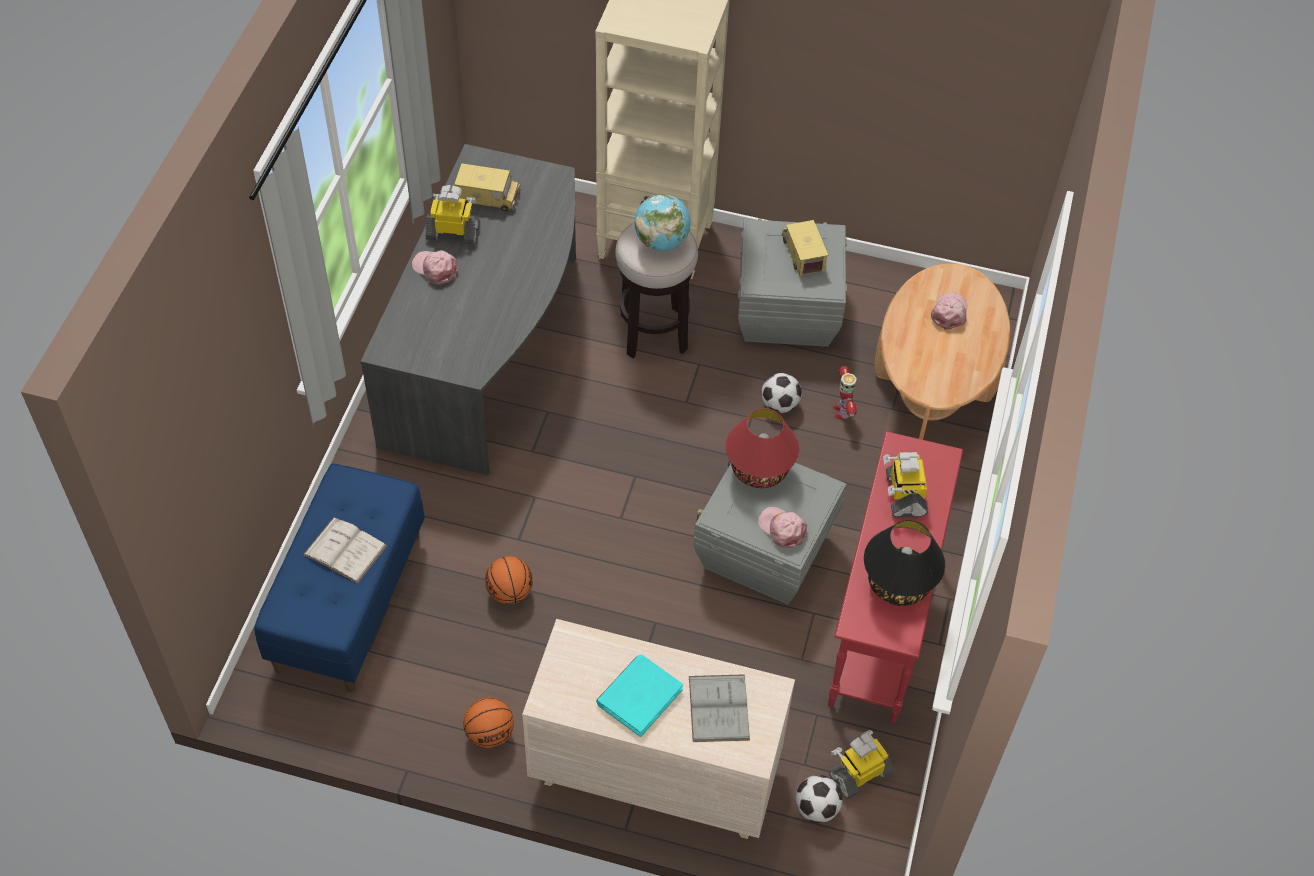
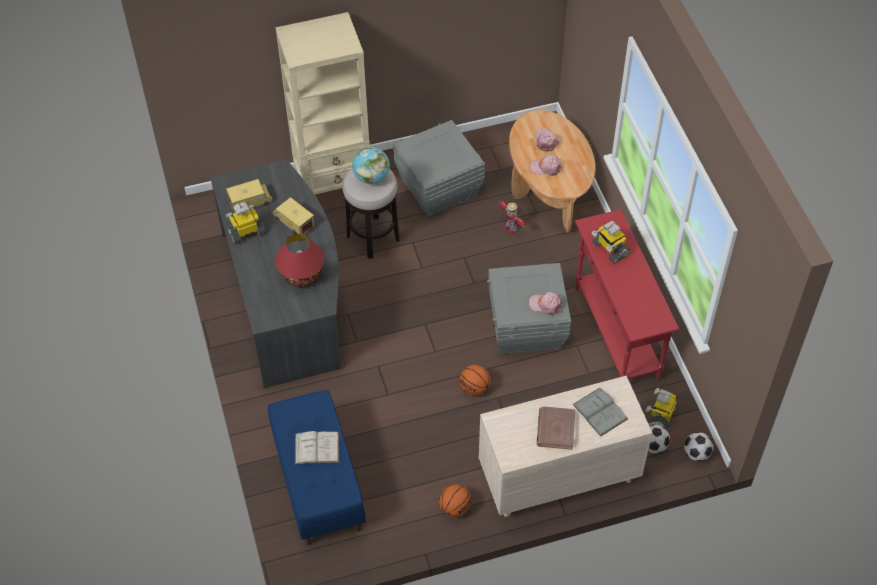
camera: 30 degrees left, 0 degrees up
(435, 268) = (253, 259): pink cap -> pink cap (546, 167)
(509, 592) = (405, 426): basketball -> basketball (474, 388)
(639, 696) = (555, 429): turquoise book -> brown book
(759, 470) = (509, 280): red table lamp -> red table lamp (302, 275)
(780, 405) = (474, 242): football -> football (696, 453)
(803, 254) = (441, 147): toy truck -> toy truck (294, 222)
(898, 584) = (642, 297): black table lamp -> none

